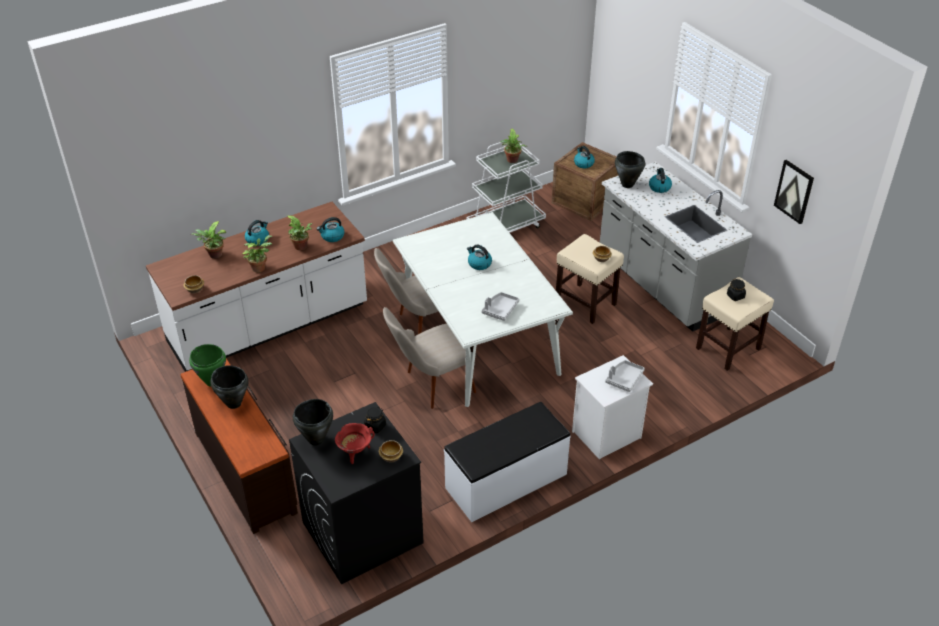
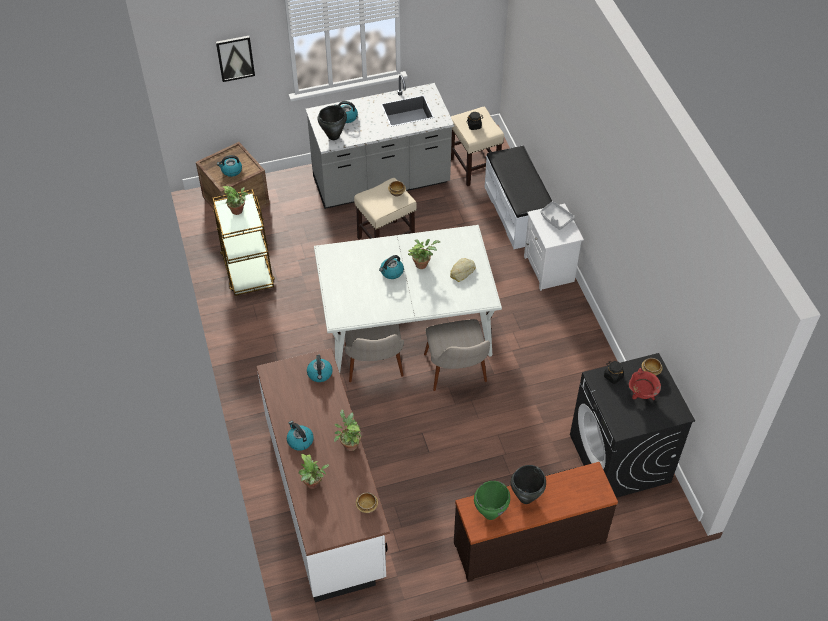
camera: 75 degrees left, 10 degrees up
(302, 247) = (328, 402): potted plant -> potted plant (422, 264)
(315, 439) = (620, 421): black cooking pot -> none
(500, 310) = (462, 271): grey tray -> bread
(506, 225) = (247, 269): white cart -> brown cart
(506, 481) = (584, 347): white bench -> white bench (517, 213)
(794, 191) = (449, 27): picture -> picture (235, 58)

